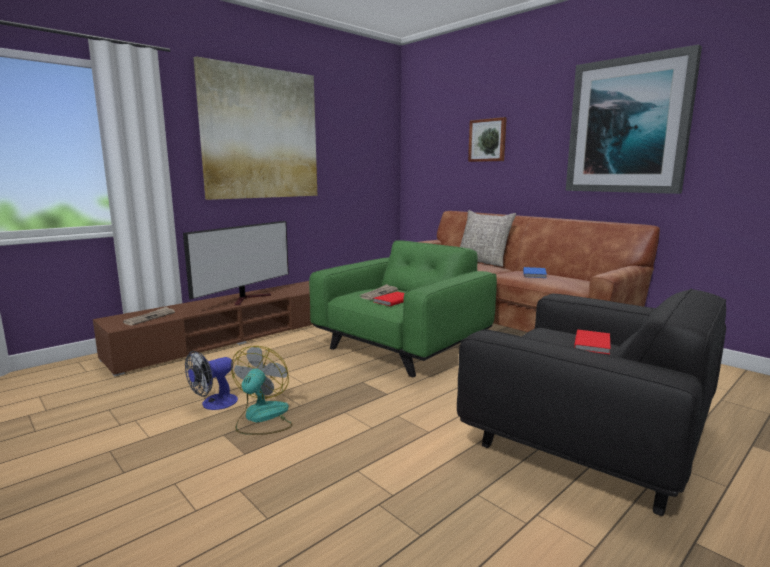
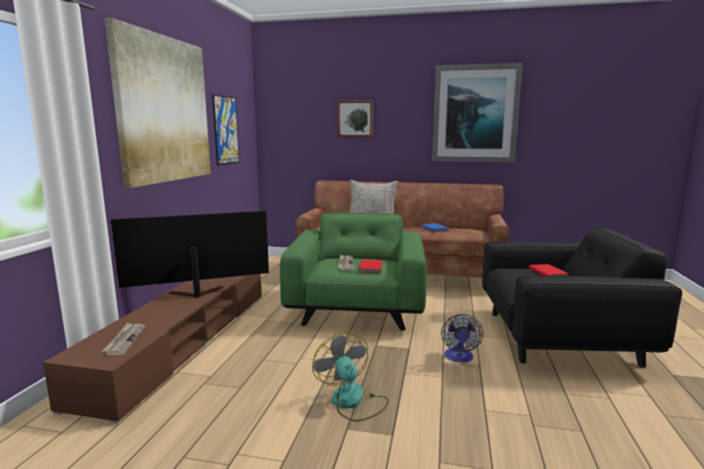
camera: 35 degrees left, 0 degrees up
(214, 404) = (288, 407): fan -> fan (459, 358)
(248, 298) = (195, 294): television -> television turned 105 degrees counterclockwise
(349, 155) = (226, 130): none -> picture

